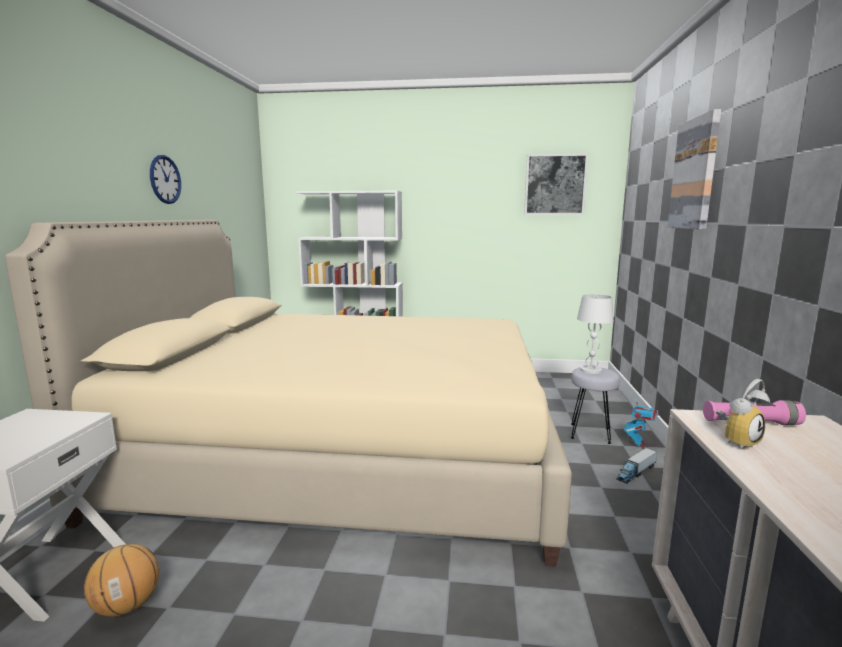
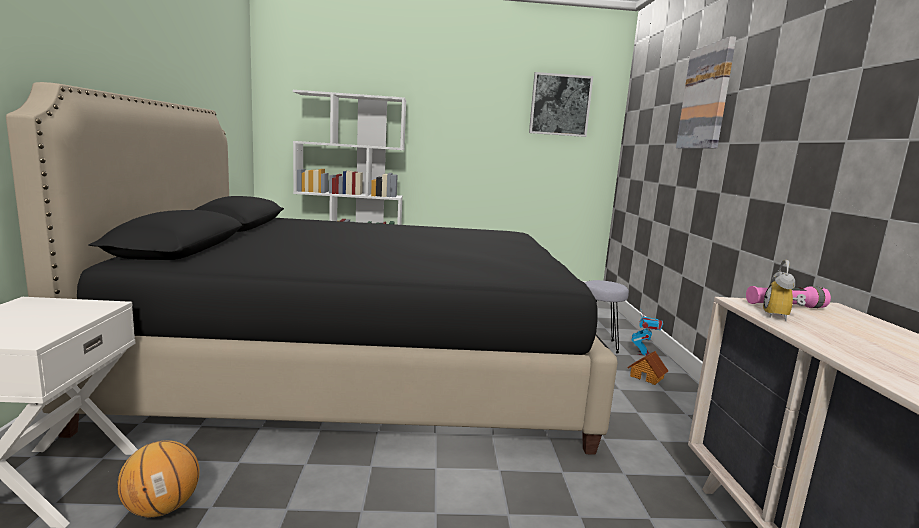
camera: 10 degrees left, 0 degrees up
(165, 179) = (161, 57): wall clock -> none
(344, 458) = (361, 367): beige bed -> black bed
(591, 370) = (601, 283): white table lamp -> none
(636, 472) = (647, 377): toy truck -> toy house
(737, 440) = (781, 317): alarm clock -> alarm clock turned 150 degrees clockwise

